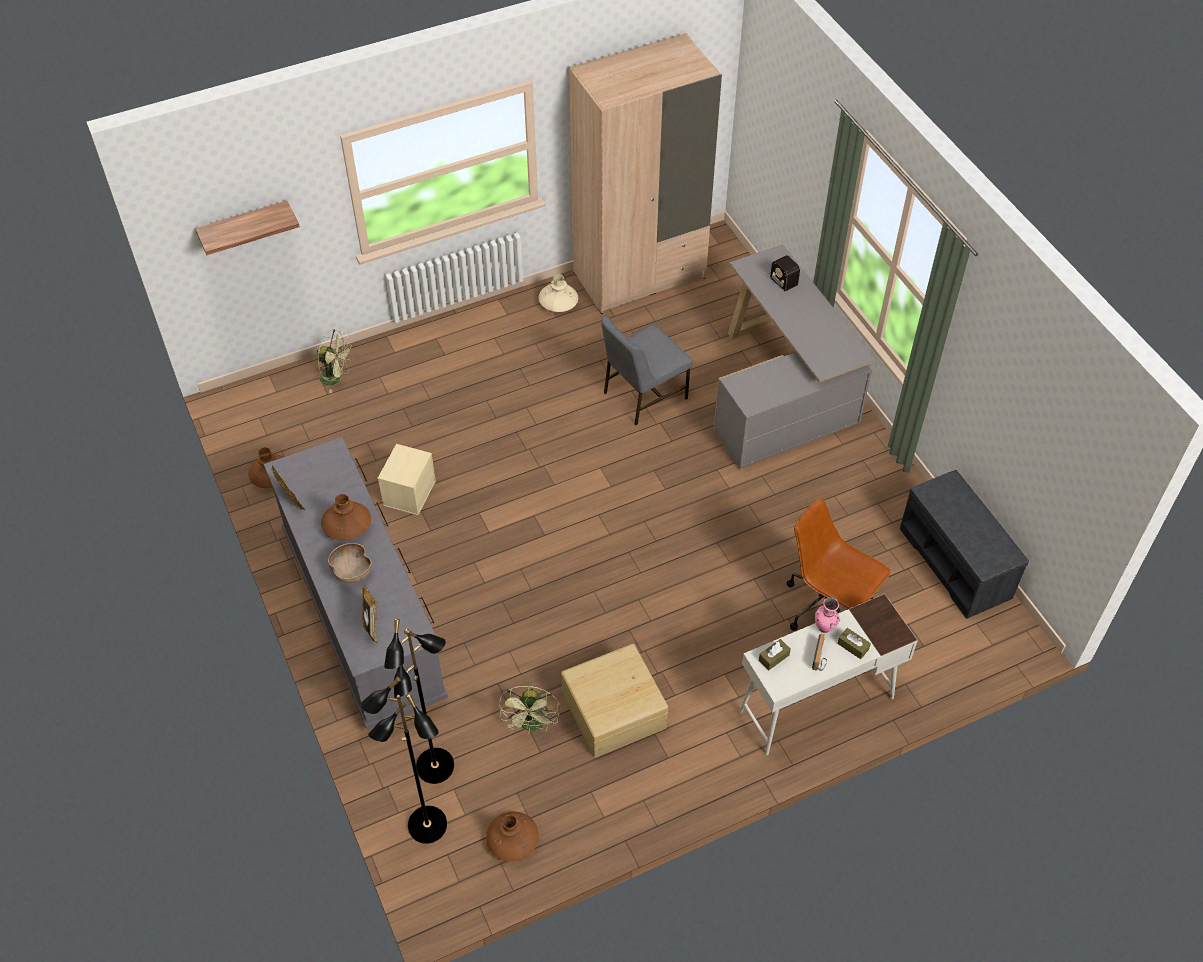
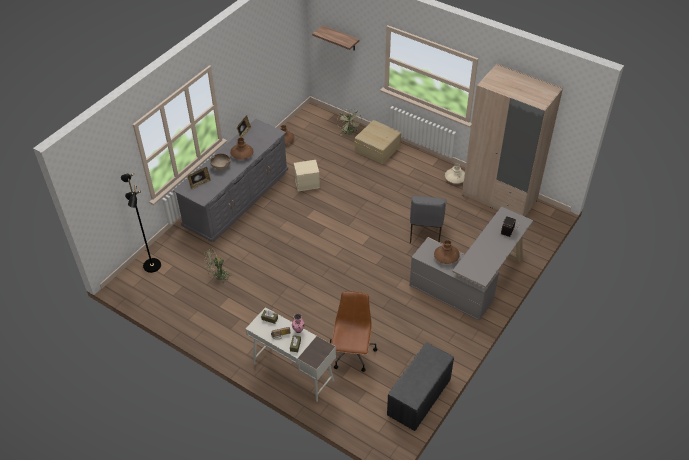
camera: 60 degrees right, 5 degrees down
(436, 767) = (179, 255): black floor lamp -> none
(512, 840) = (160, 295): brown vase -> brown vase (446, 257)
(613, 710) = (242, 299): beige storage box -> beige storage box (377, 148)
(643, 395) = (425, 232): grey chair -> grey chair turned 105 degrees counterclockwise

